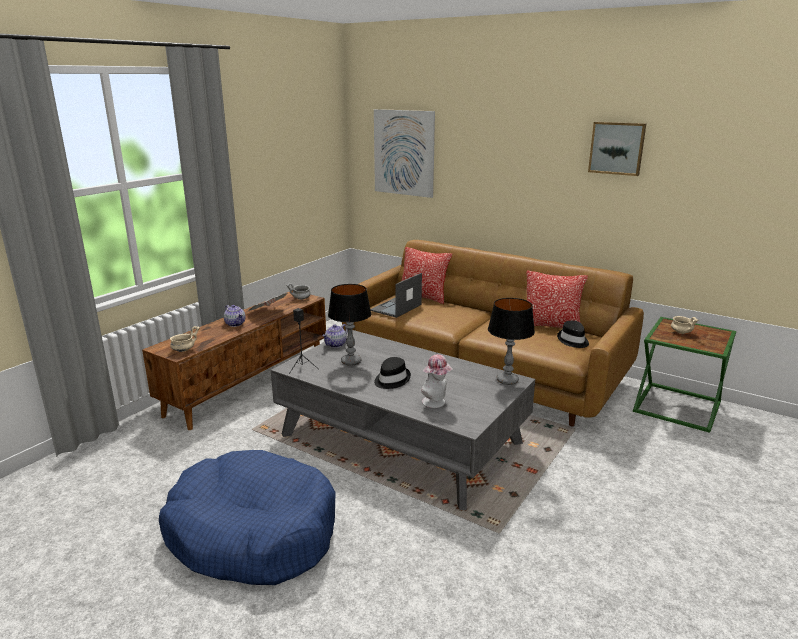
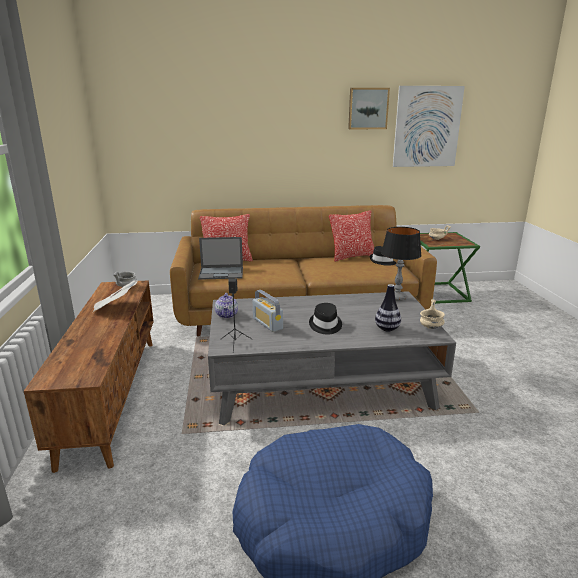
camera: 40 degrees left, 0 degrees up
(184, 350) = (85, 371): beige bowl -> beige bowl (430, 326)
(235, 324) = (98, 327): teapot -> none
(351, 362) = (267, 323): table lamp -> radio
(396, 308) = (222, 273): laptop -> laptop turned 90 degrees counterclockwise
(404, 153) = (166, 126): picture -> picture (427, 127)
(436, 403) = (387, 329): hat -> vase

